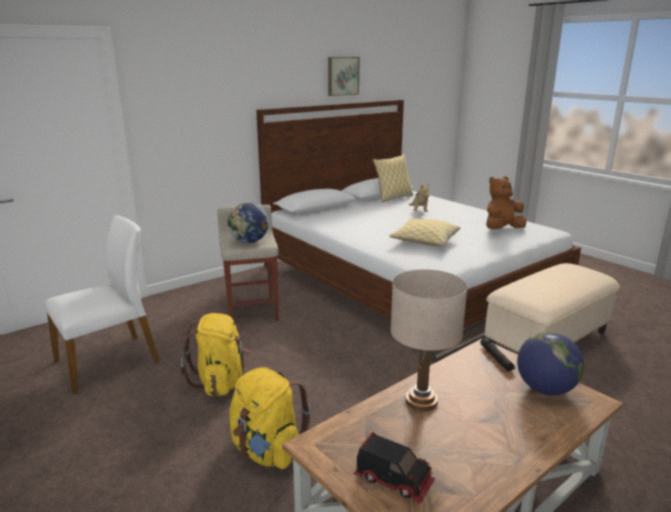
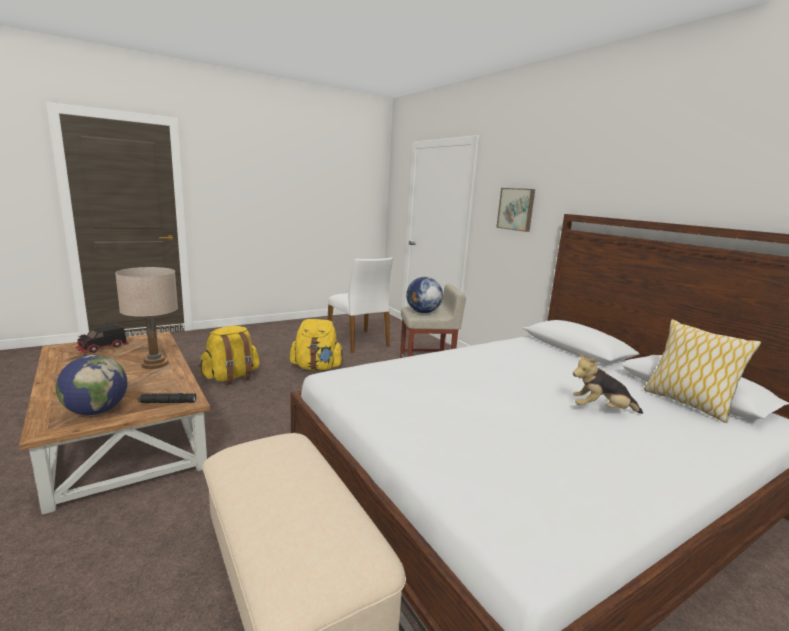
camera: 95 degrees right, 5 degrees down
(342, 76) = (721, 181): picture -> picture (516, 209)
(424, 240) = (435, 385): pillow -> none
(502, 229) = (514, 471): brown plush toy -> none

